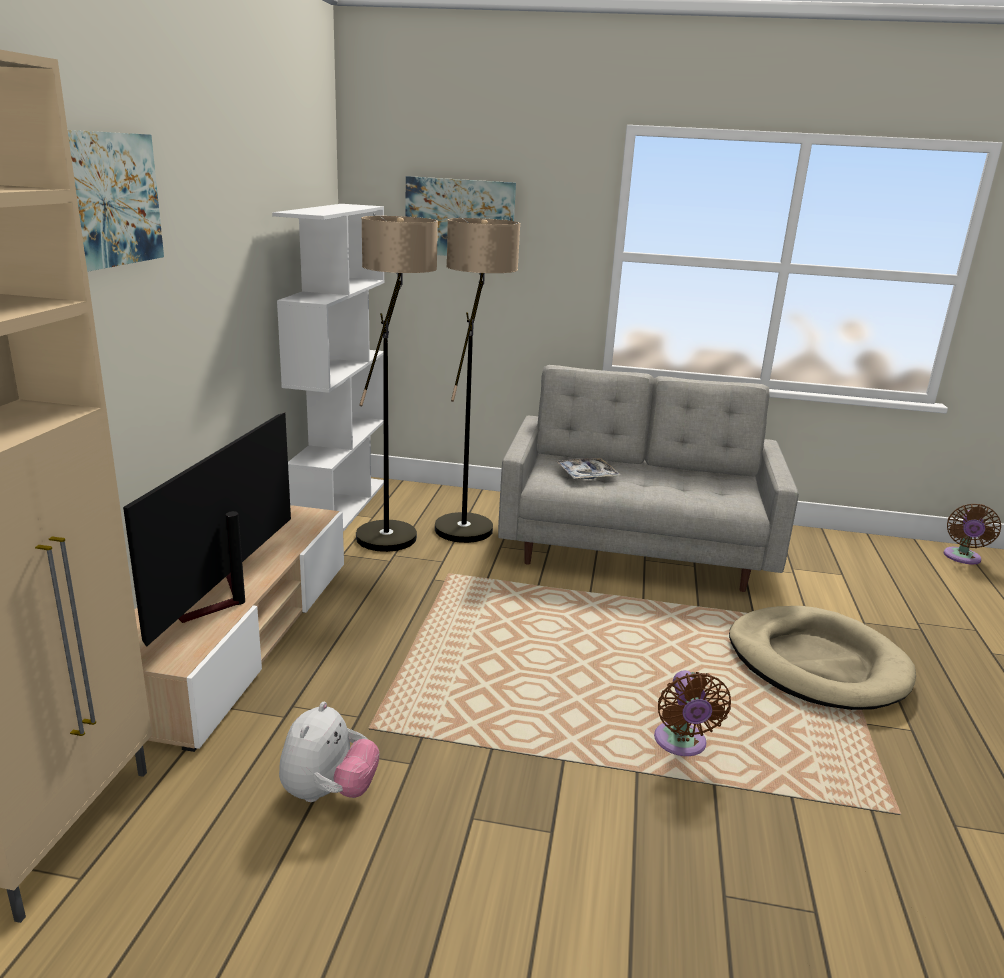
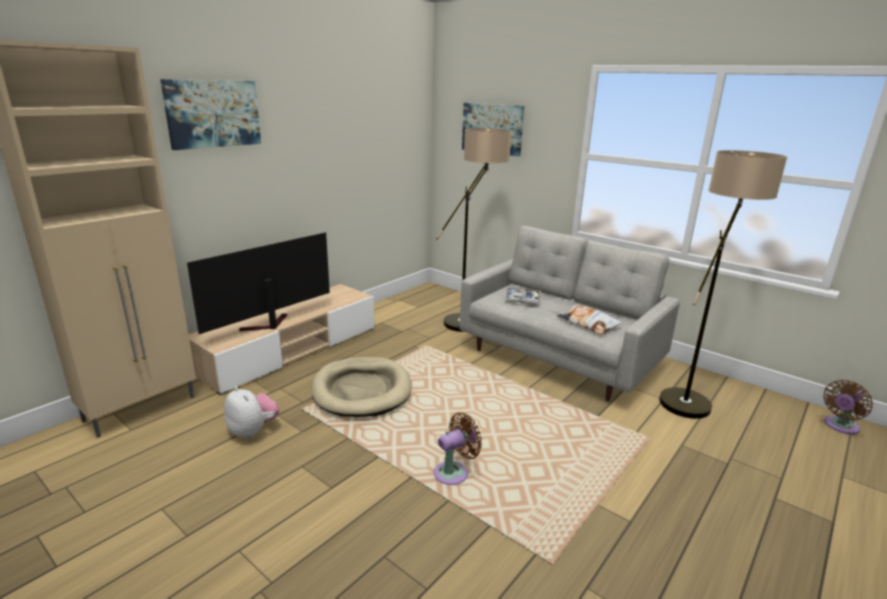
camera: 30 degrees right, 0 degrees up
(328, 792) = (253, 431): plush toy -> plush toy turned 90 degrees counterclockwise
(340, 507) = (407, 298): white bookcase -> none
(393, 527) = (423, 314): floor lamp -> floor lamp (690, 396)
(681, 744) = (454, 472): brown fan -> brown fan turned 150 degrees counterclockwise
(700, 492) = (588, 323): none -> pillow
(816, 663) = (607, 458): beige dog bed -> beige dog bed (362, 390)

